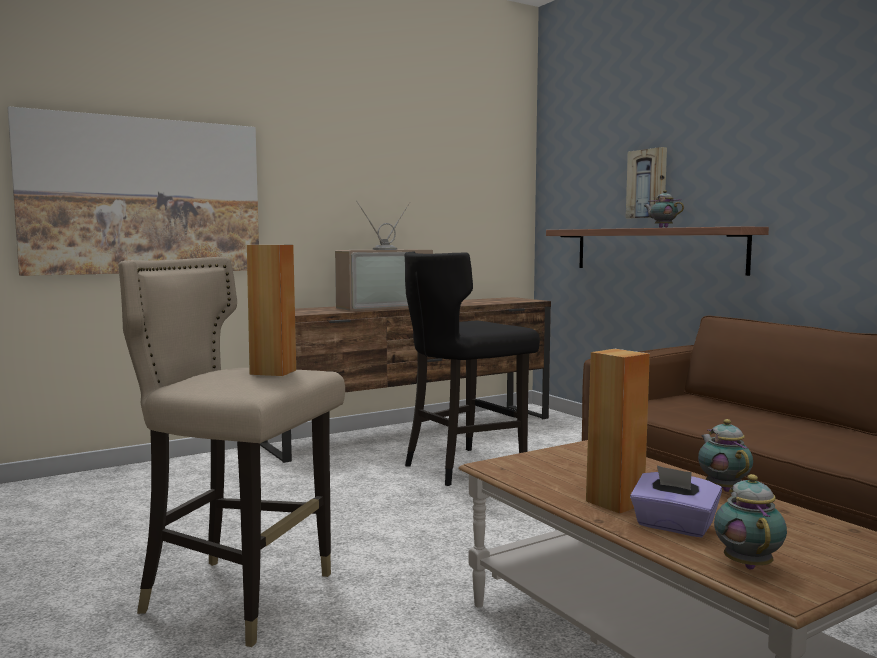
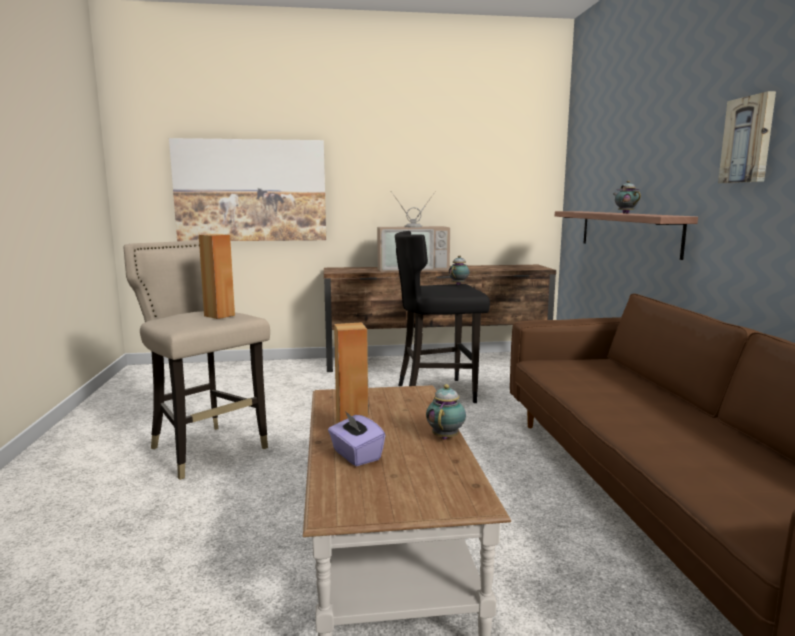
camera: 25 degrees right, 5 degrees up
(648, 184) = (626, 173): picture -> picture (748, 140)
(747, 564) = (348, 490): teapot -> teapot (459, 284)

